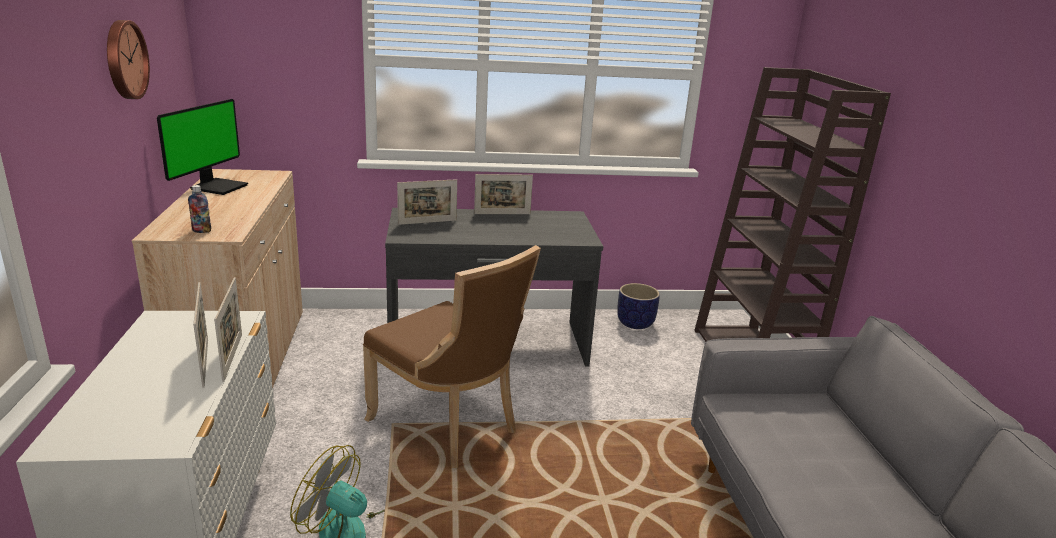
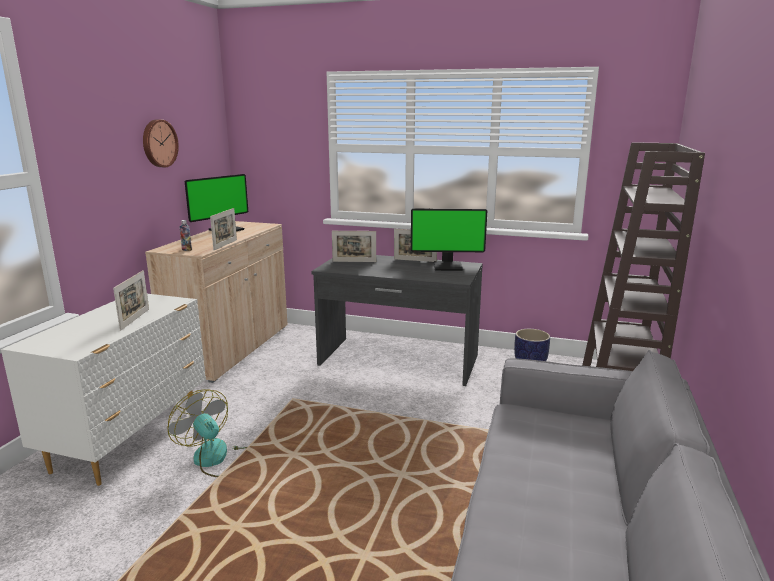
camera: 25 degrees right, 5 degrees down
(232, 357) = (152, 318): picture frame -> picture frame (225, 245)
(449, 426) = (329, 406): brown chair -> none
(550, 220) = (448, 266): none -> monitor

